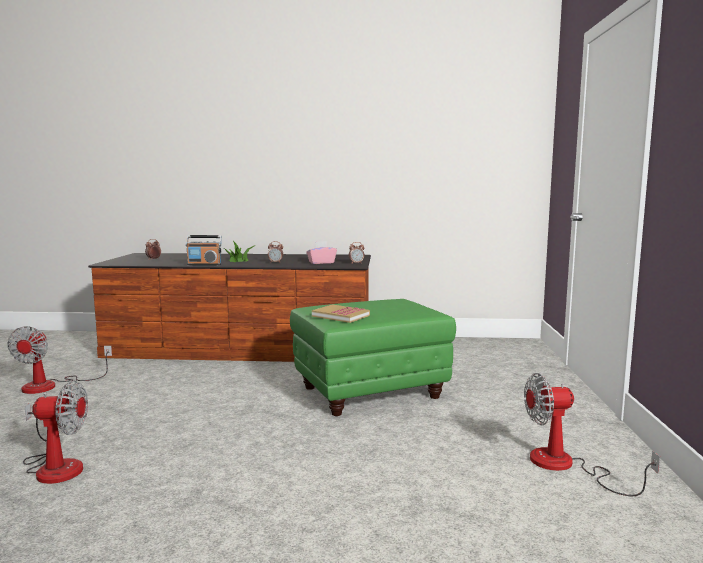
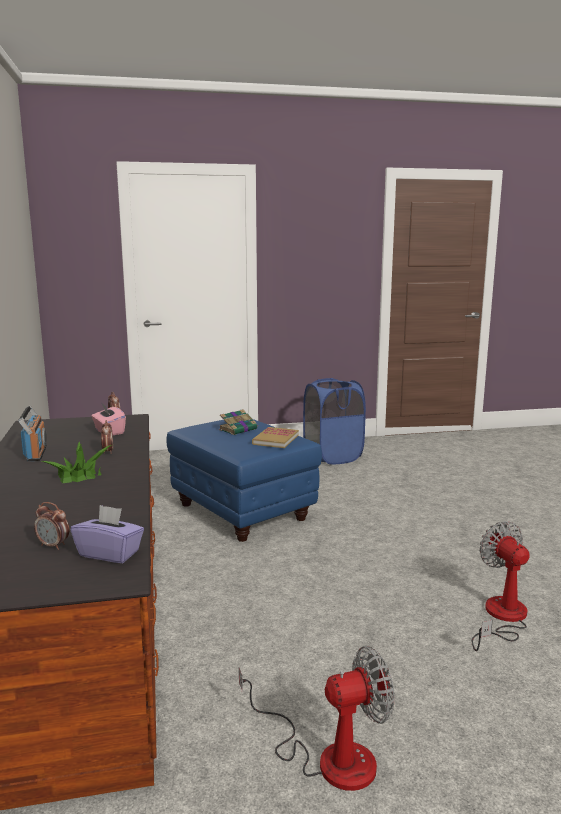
camera: 105 degrees left, 5 degrees up
(130, 262) = (110, 553): none -> purple tissue box
(204, 264) = (135, 487): radio -> radio (36, 453)
(370, 392) = (241, 512): green ottoman -> blue ottoman
(385, 309) = (238, 429): none -> book
(566, 466) = (332, 456): fan -> blue laundry basket

